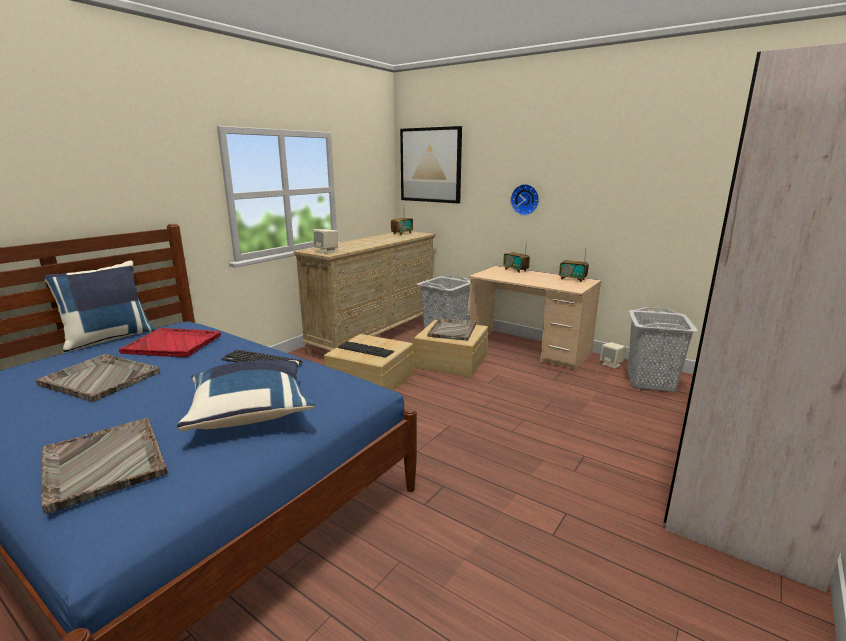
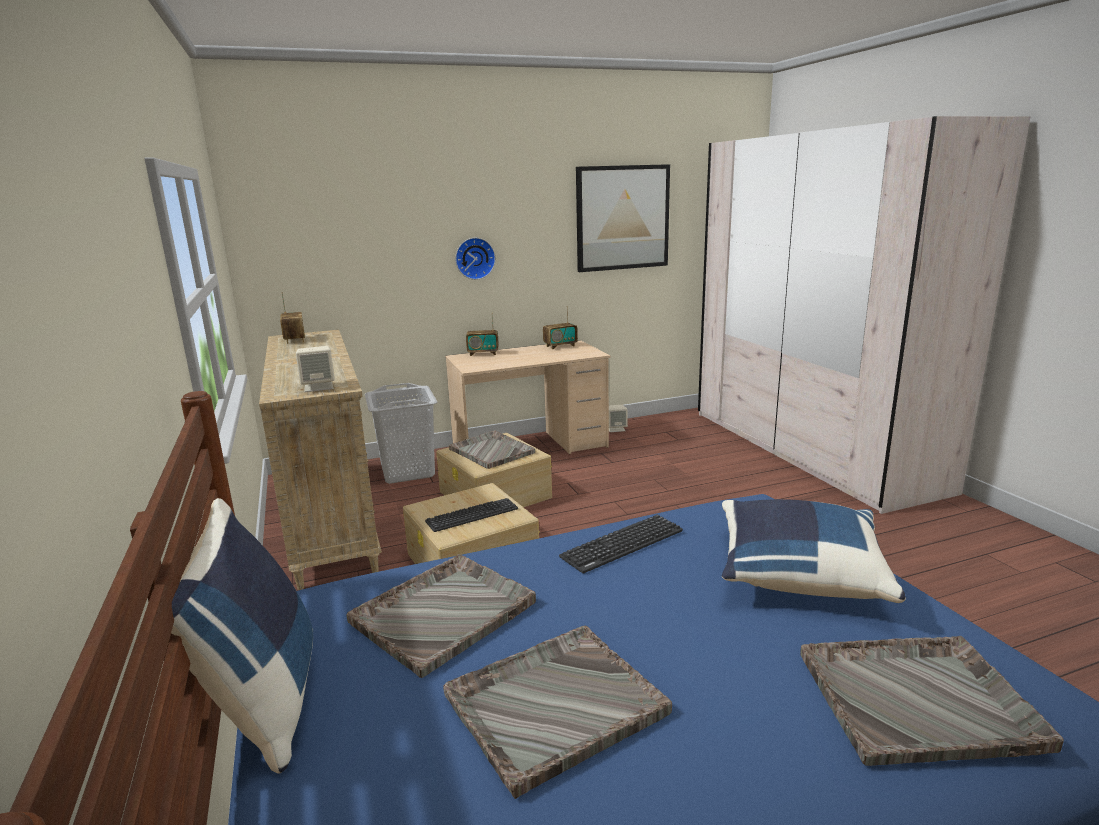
camera: 55 degrees left, 0 degrees up
(173, 344) = (445, 612): red tray -> grey tray
(430, 165) = (305, 221): picture -> picture (622, 218)
(651, 382) = (667, 429): grey laundry basket -> none

